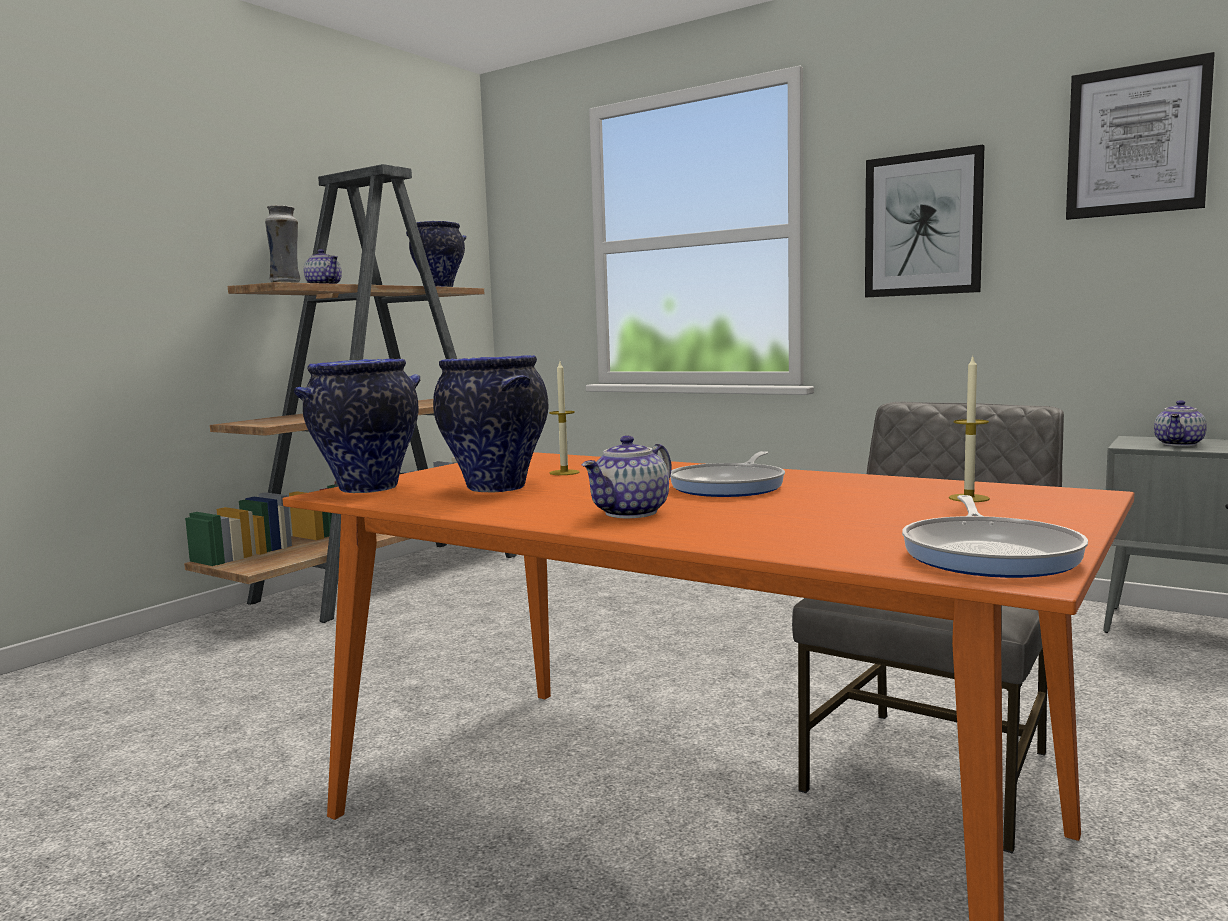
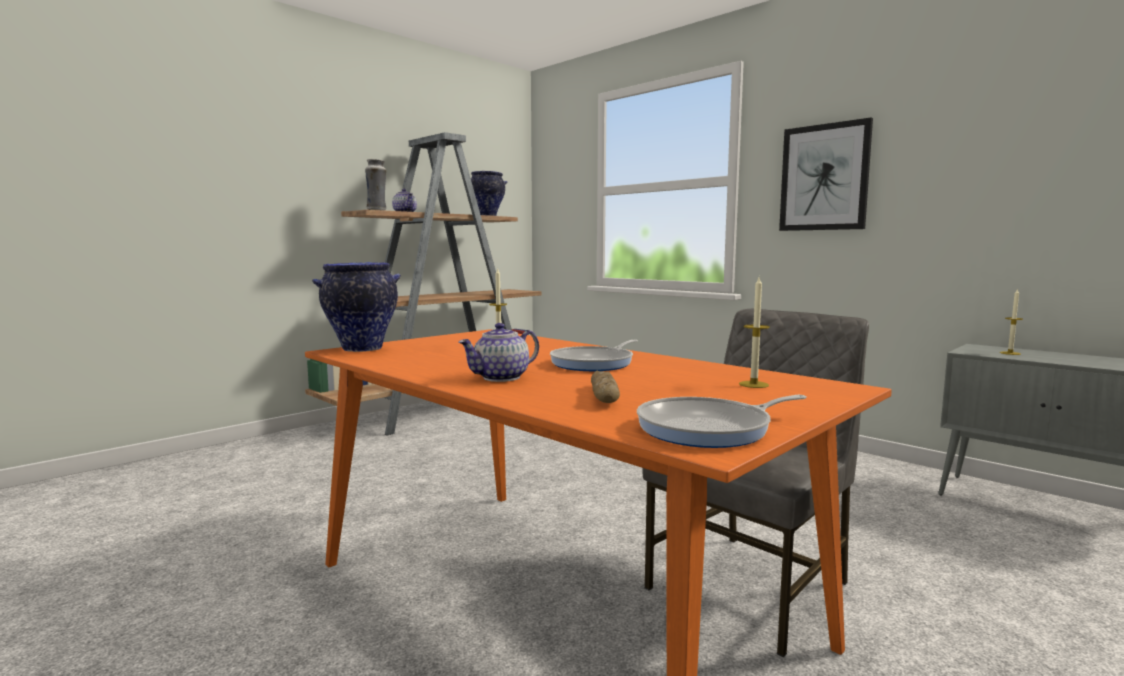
camera: 10 degrees right, 0 degrees up
(494, 488) = (439, 354): vase -> none
(802, 525) = (604, 396): none -> bread
(990, 554) = (710, 429): frying pan -> frying pan turned 45 degrees clockwise
(1136, 140) = (992, 113): picture -> none
(1180, 444) = (1010, 353): teapot -> candle

